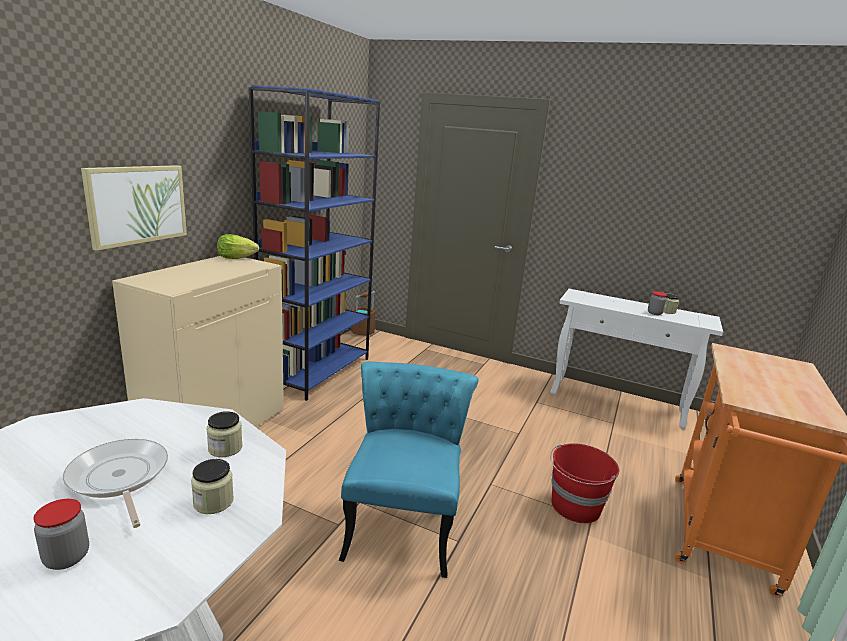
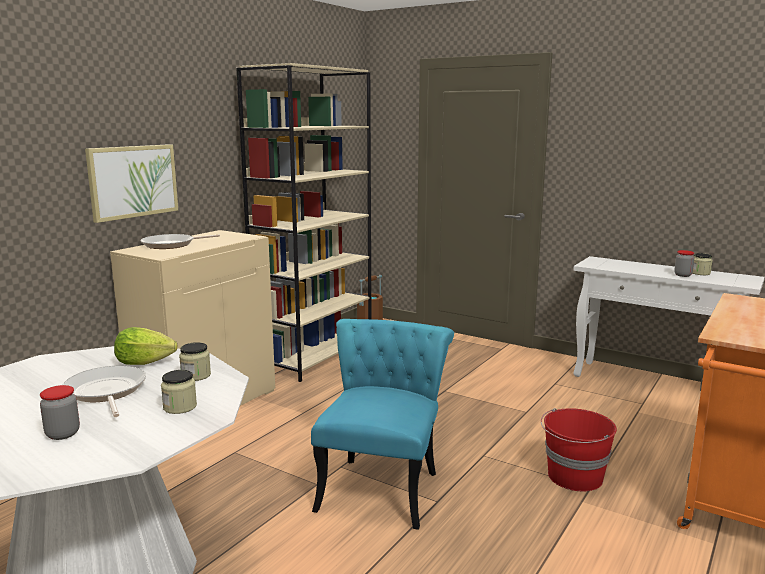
camera: 10 degrees right, 5 degrees down
(181, 273) = (171, 245): none -> frying pan
(236, 258) = (226, 233): lettuce -> lettuce (144, 362)
(317, 370) = (315, 356): blue bookcase -> beige bookcase

